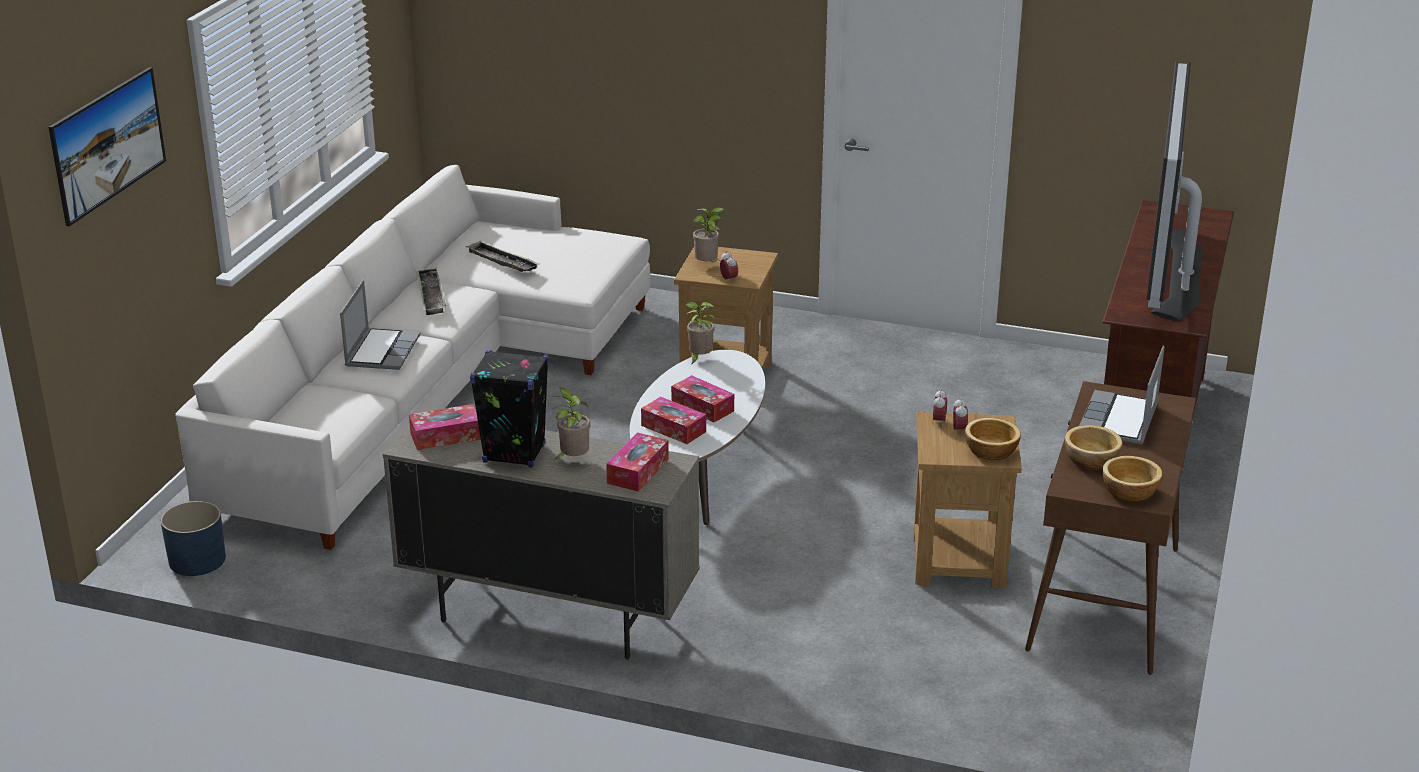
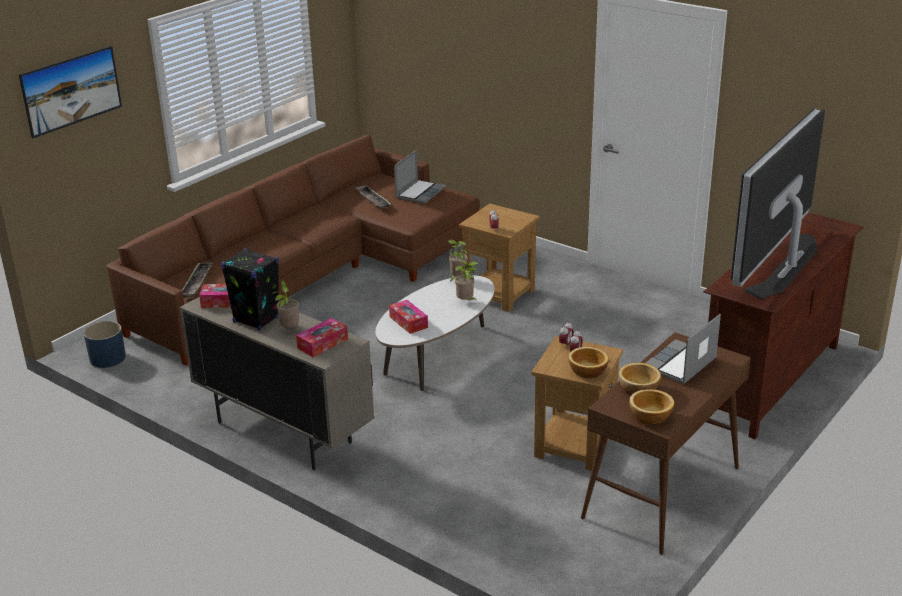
camera: 20 degrees right, 0 degrees up
(382, 351) = (261, 245): laptop -> laptop (420, 192)
(431, 295) = (315, 215): tray -> tray (197, 283)
(431, 386) = (312, 273): white sofa -> brown sofa
(702, 407) = (437, 311): tissue box -> none
(708, 265) = (487, 218): potted plant -> potted plant (466, 301)

